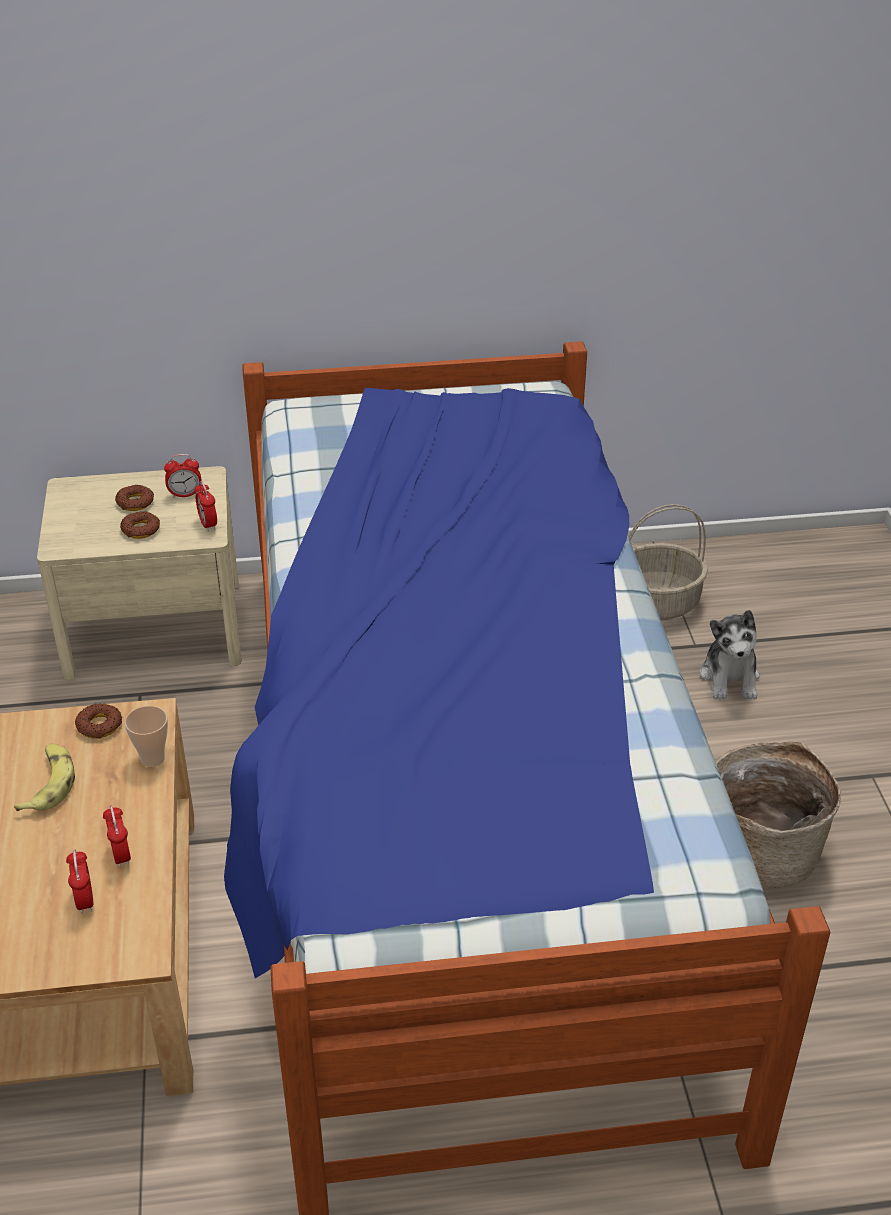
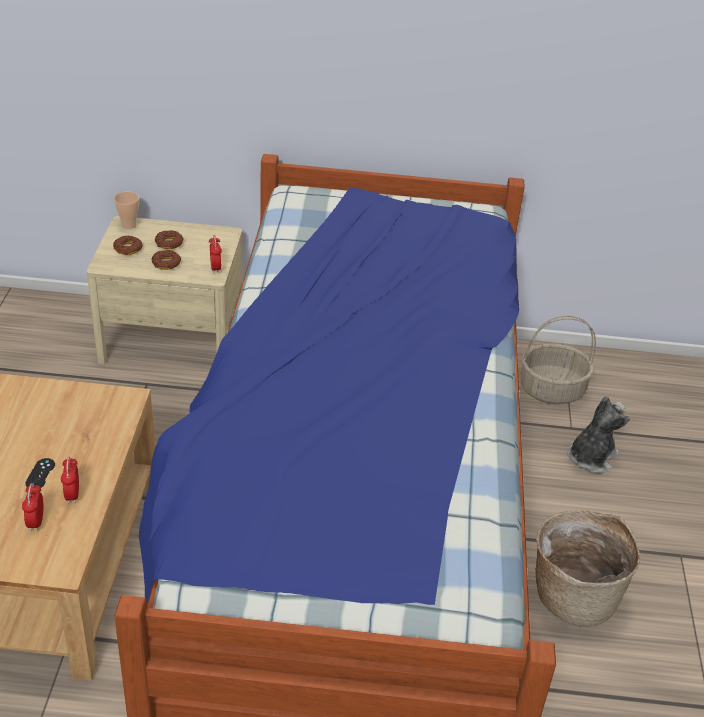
camera: 10 degrees right, 0 degrees up
(49, 784) = (40, 433): banana -> none
(68, 837) = (40, 474): none -> black game controller
(99, 725) = (89, 398): donut -> donut (128, 248)
(152, 758) = (119, 429): cup -> cup (128, 225)
(185, 494) = (206, 244): alarm clock -> none
(730, 677) = (591, 457): plush toy -> plush toy turned 150 degrees counterclockwise

